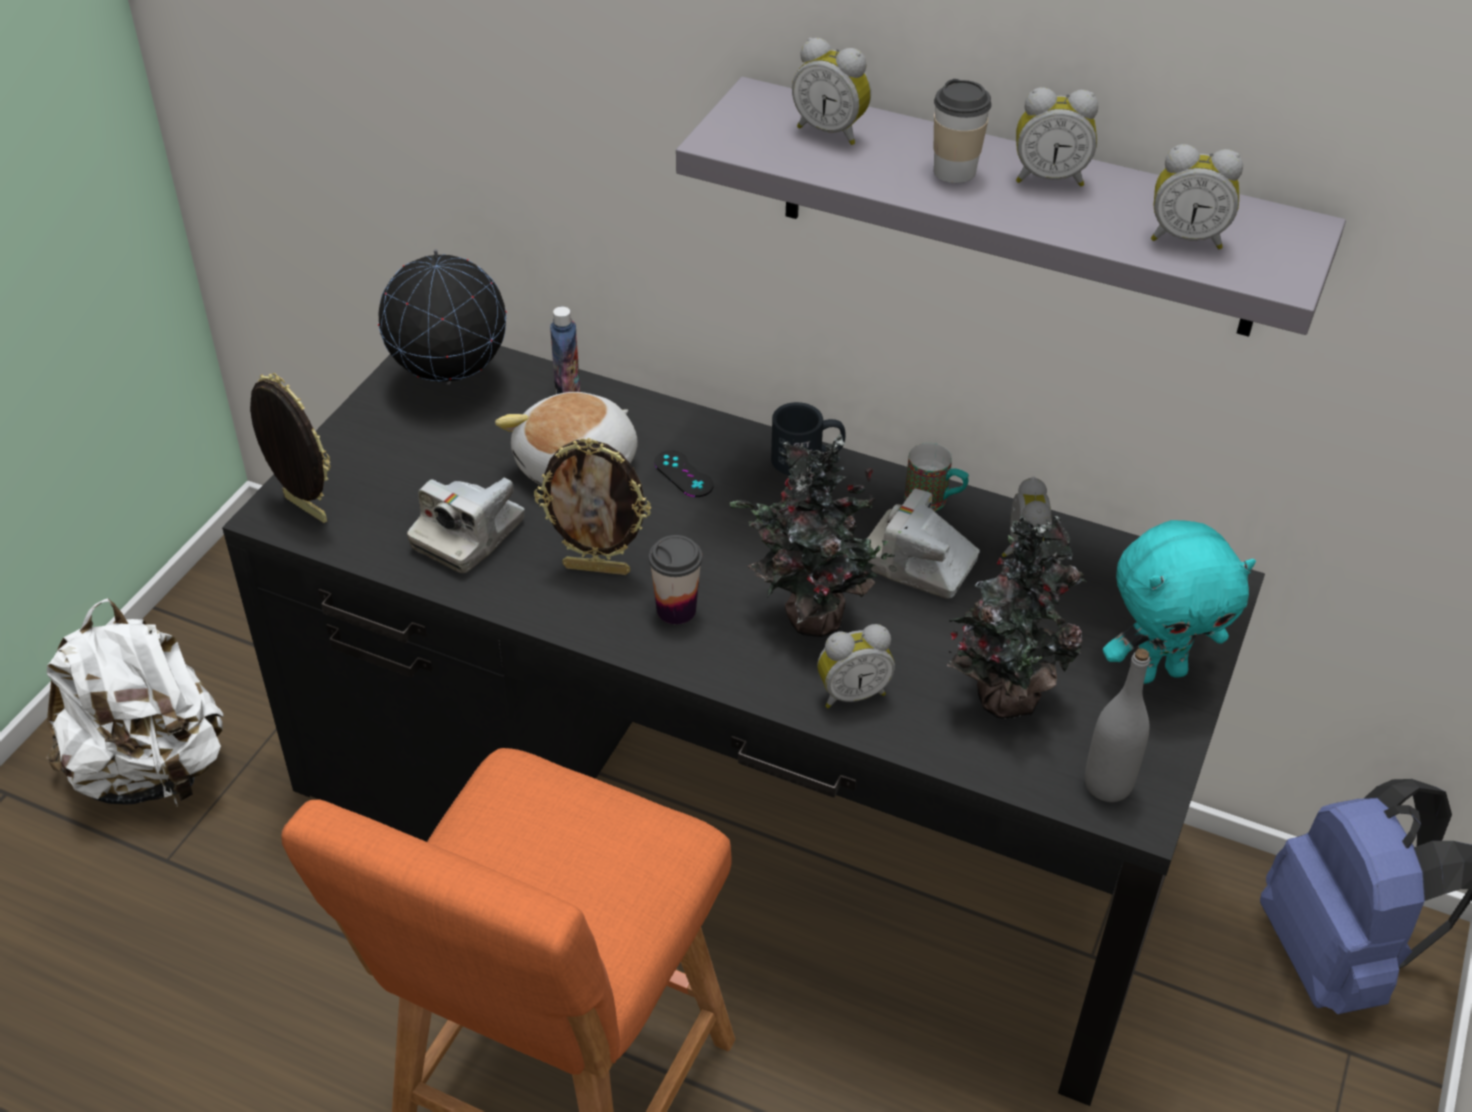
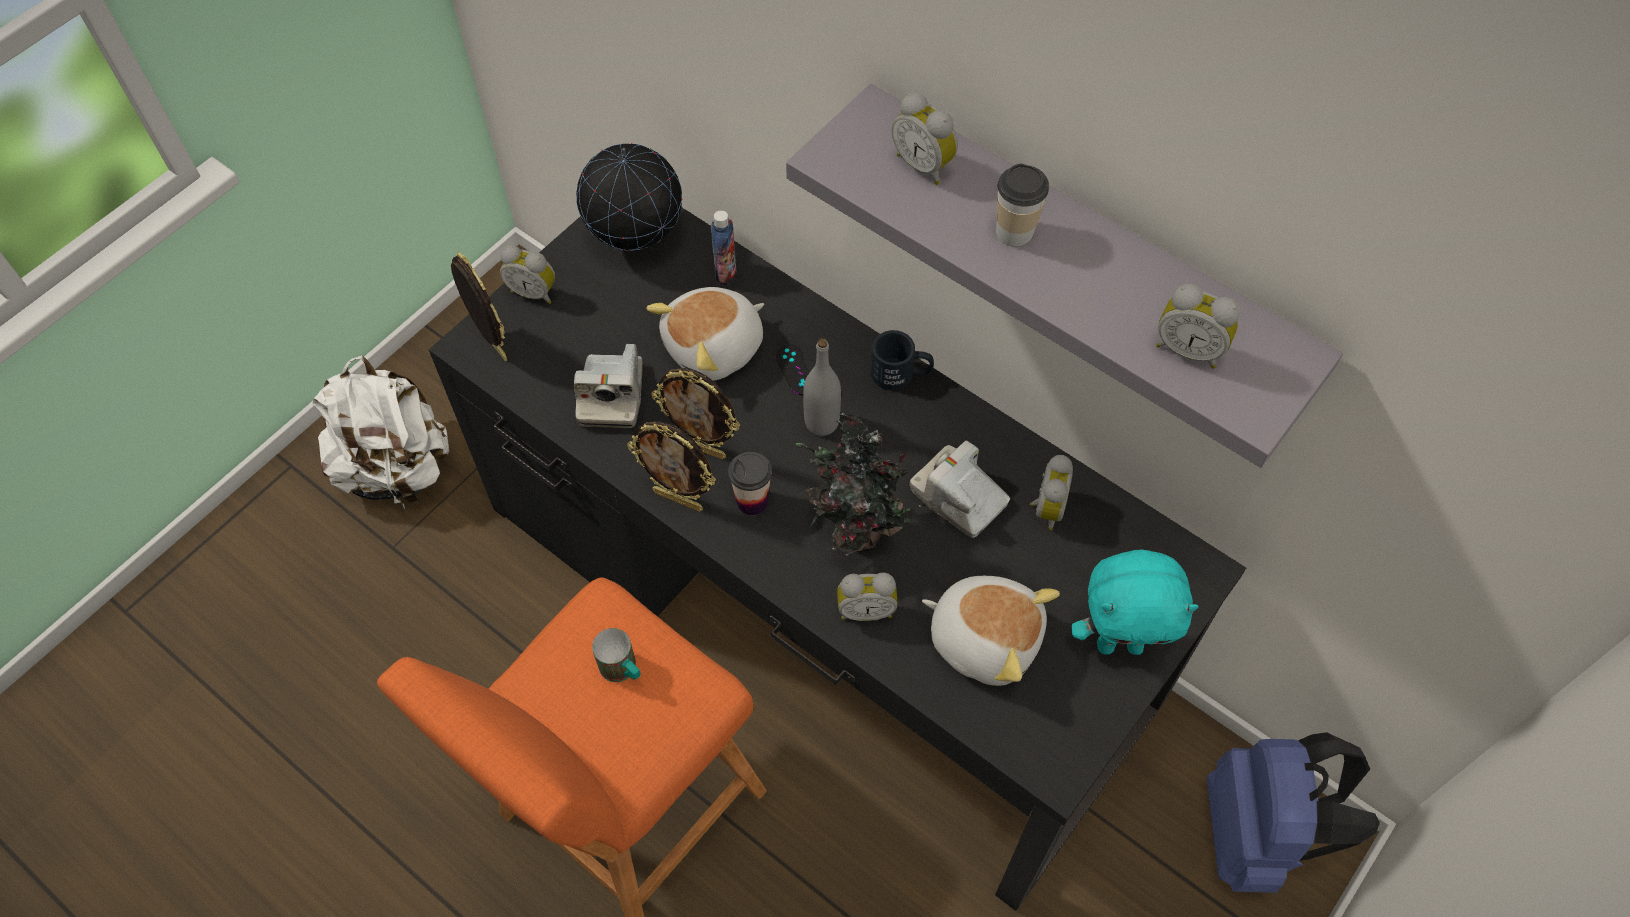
camera: 15 degrees right, 15 degrees up
(468, 535) = (611, 395): camera -> camera turned 45 degrees counterclockwise
(586, 624) = (679, 499): none -> picture frame
(934, 501) = (992, 438): mug -> mug (623, 670)
(1002, 694) = (985, 637): potted plant -> plush toy
(1049, 177) = (1094, 254): alarm clock -> alarm clock (534, 291)
(1107, 785) = (1040, 740): grey bottle -> grey bottle (821, 422)

